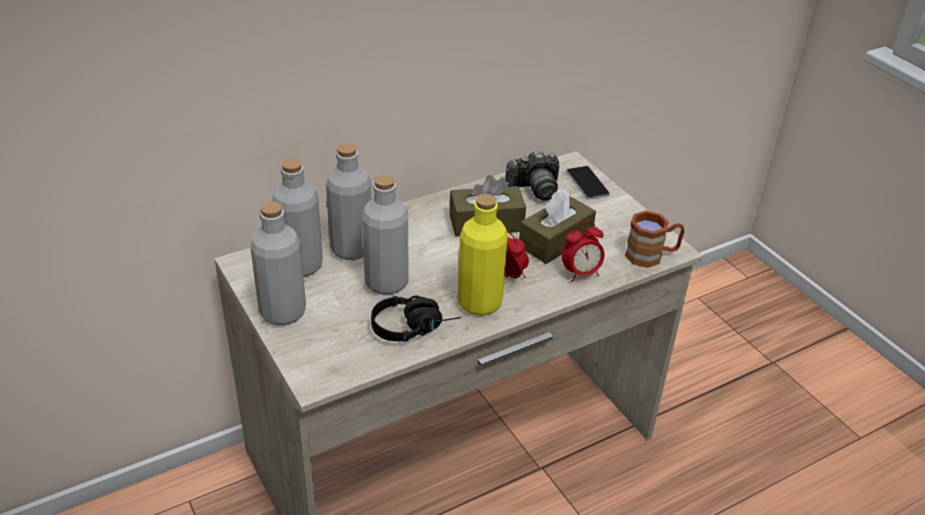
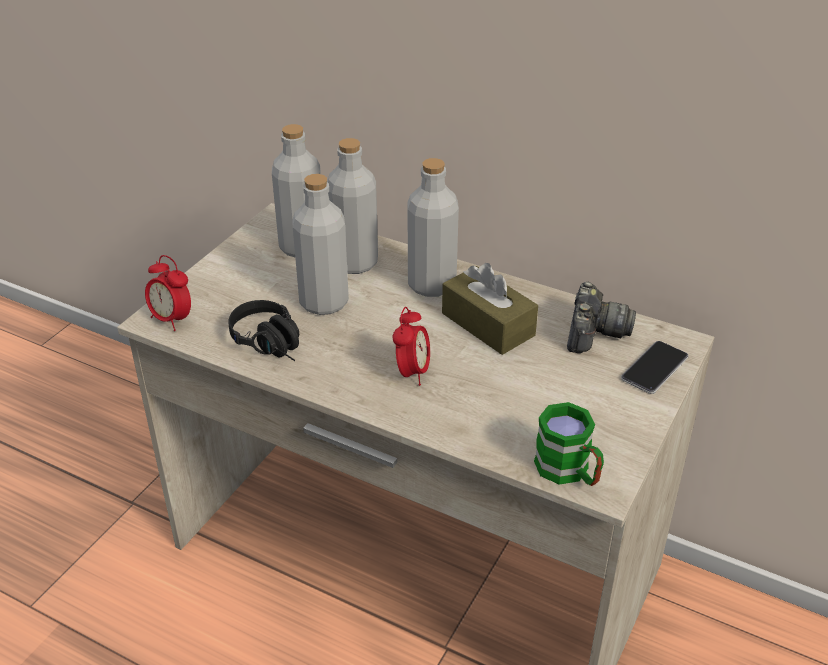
camera: 60 degrees right, 0 degrees up
(283, 312) = (229, 265): grey bottle -> grey bottle (431, 285)
(479, 303) = (348, 371): yellow bottle -> none
(535, 188) = (594, 333): camera -> camera turned 120 degrees counterclockwise
(555, 241) = (511, 384): brown tissue box -> none
(581, 273) = (471, 425): alarm clock -> alarm clock (172, 319)
(651, 255) = (569, 472): brown mug -> green mug

